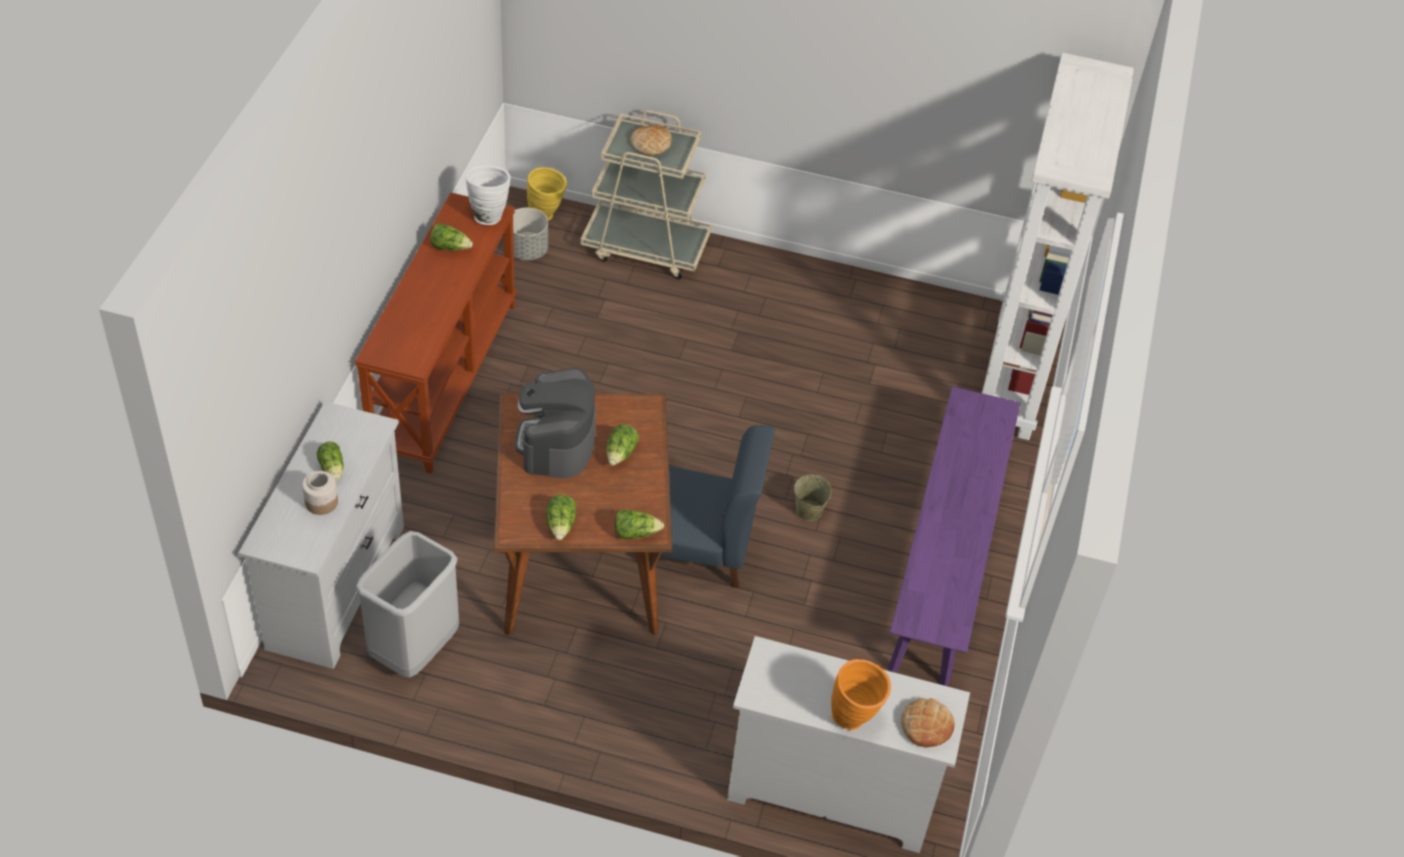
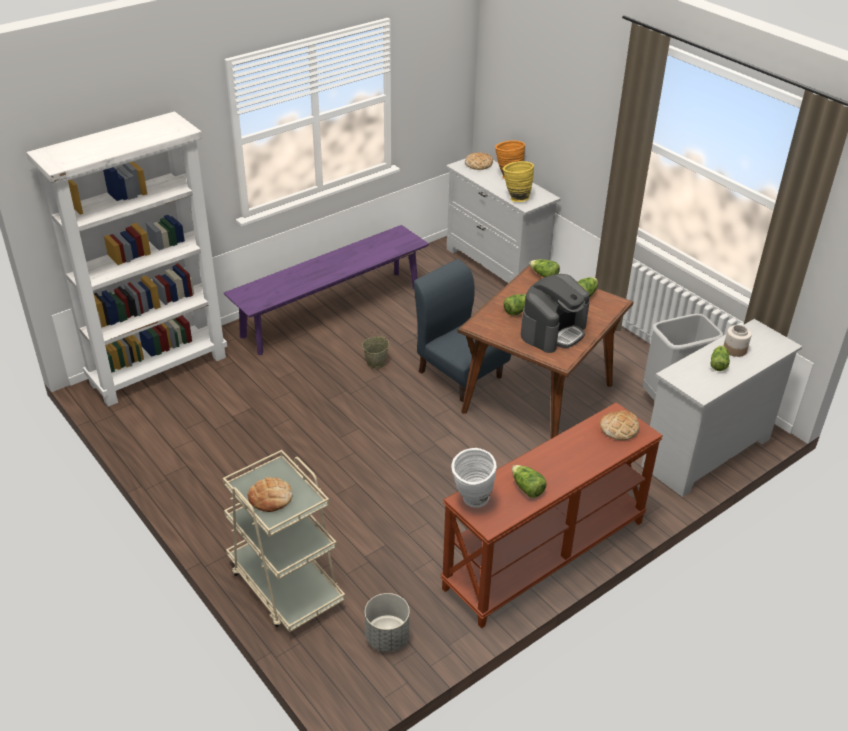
camera: 140 degrees left, 10 degrees down
(403, 347) = (619, 428): none -> bread
(547, 214) = (336, 667): yellow vase -> yellow vase (515, 198)

